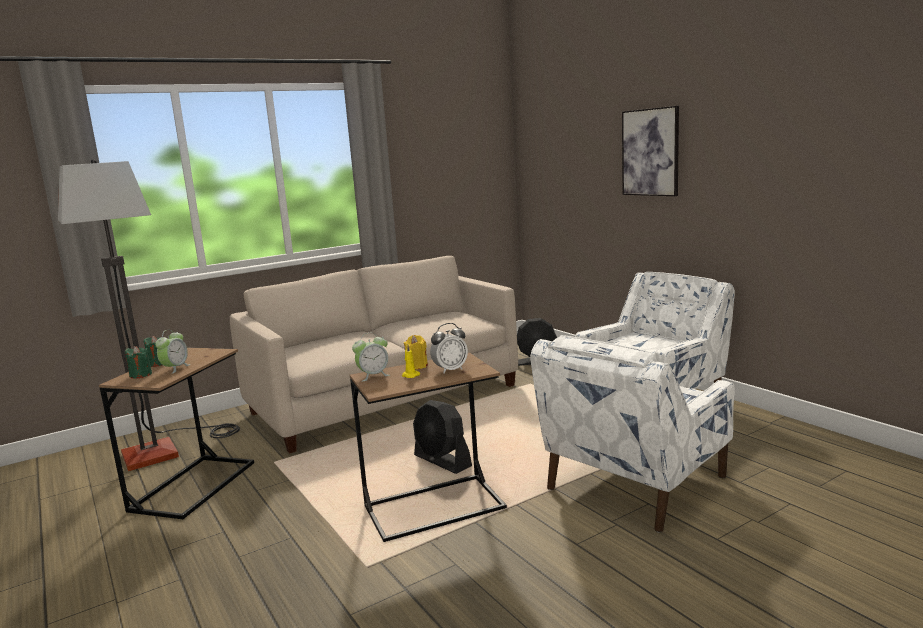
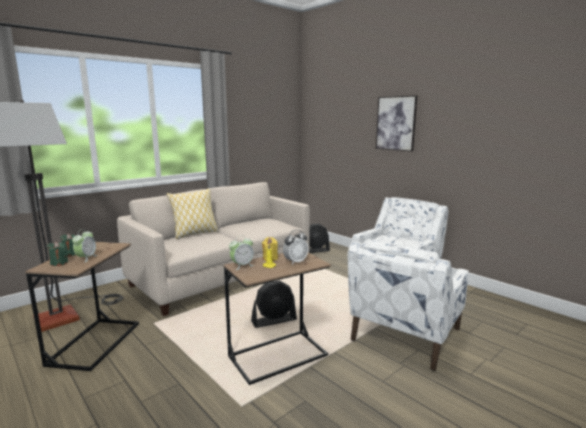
camera: 10 degrees left, 0 degrees up
(338, 336) = (194, 234): none -> pillow
(442, 461) = (274, 321): black fan -> black fan turned 60 degrees counterclockwise

